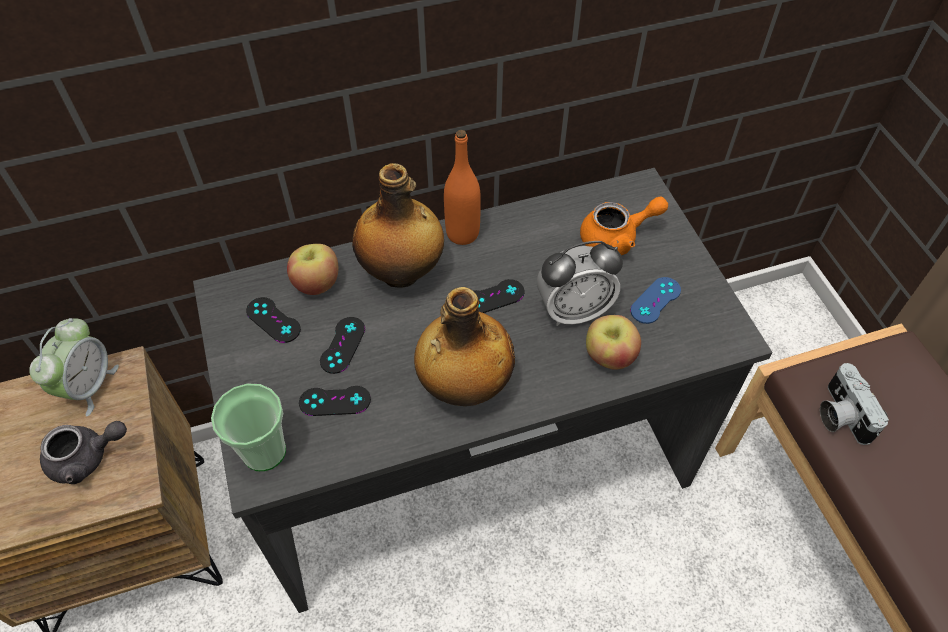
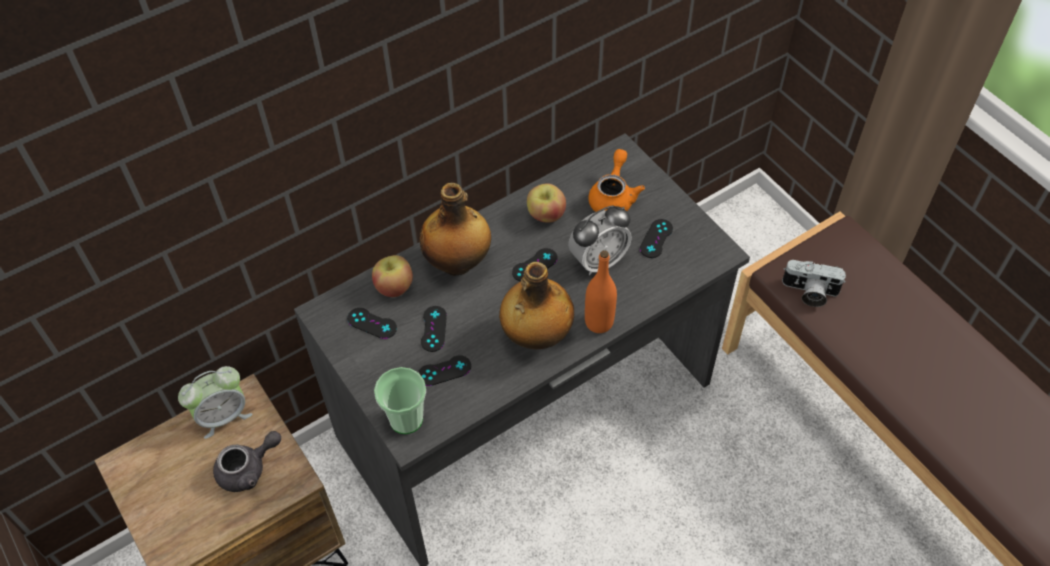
camera: 15 degrees left, 0 degrees up
(88, 386) = (223, 416): alarm clock -> alarm clock turned 60 degrees clockwise
(462, 233) = (494, 221): orange bottle -> orange bottle (599, 322)
(609, 356) = (634, 288): apple -> apple (546, 215)
(617, 238) = (613, 197): orange teapot -> orange teapot turned 45 degrees counterclockwise
(655, 300) = (656, 238): blue game controller -> black game controller
(839, 415) = (809, 292): camera -> camera turned 45 degrees counterclockwise

